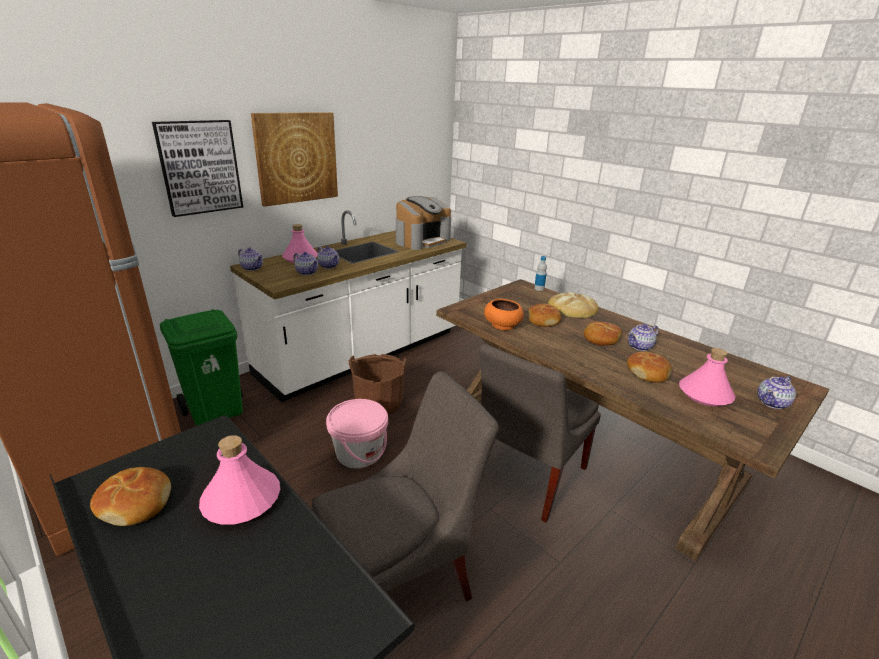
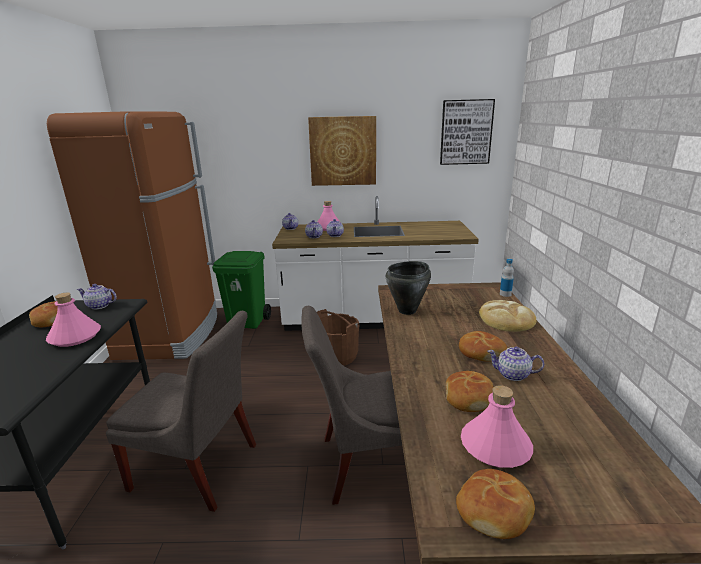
camera: 45 degrees right, 5 degrees down
(200, 167) = (270, 154): picture -> picture (466, 132)
(359, 453) = (283, 381): pink bucket -> none
(422, 241) = (440, 231): coffee machine -> none
(502, 325) = (407, 311): orange bowl -> black cooking pot
(543, 320) = (453, 319): bread -> bread (494, 511)
(772, 403) = (579, 504): teapot -> teapot (100, 306)

